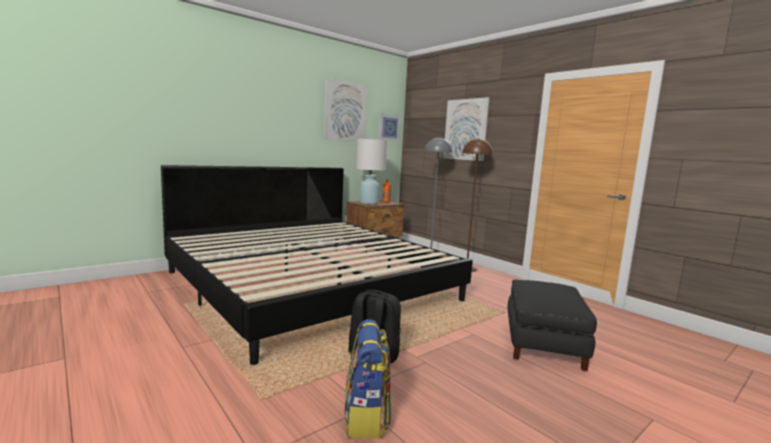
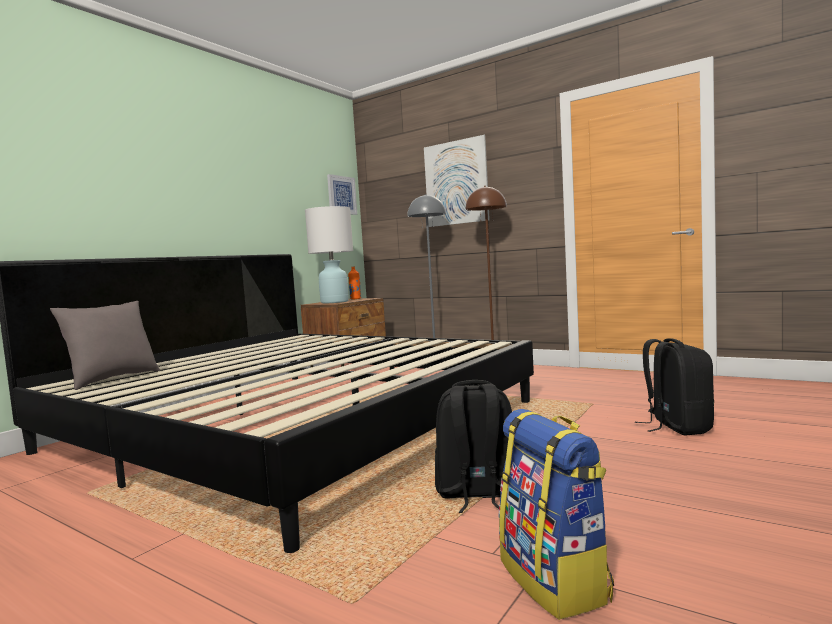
camera: 15 degrees left, 5 degrees down
(213, 240) = (112, 380): none -> grey pillow
(345, 111) = (282, 171): picture -> none
(542, 343) = (676, 427): black ottoman -> black backpack

